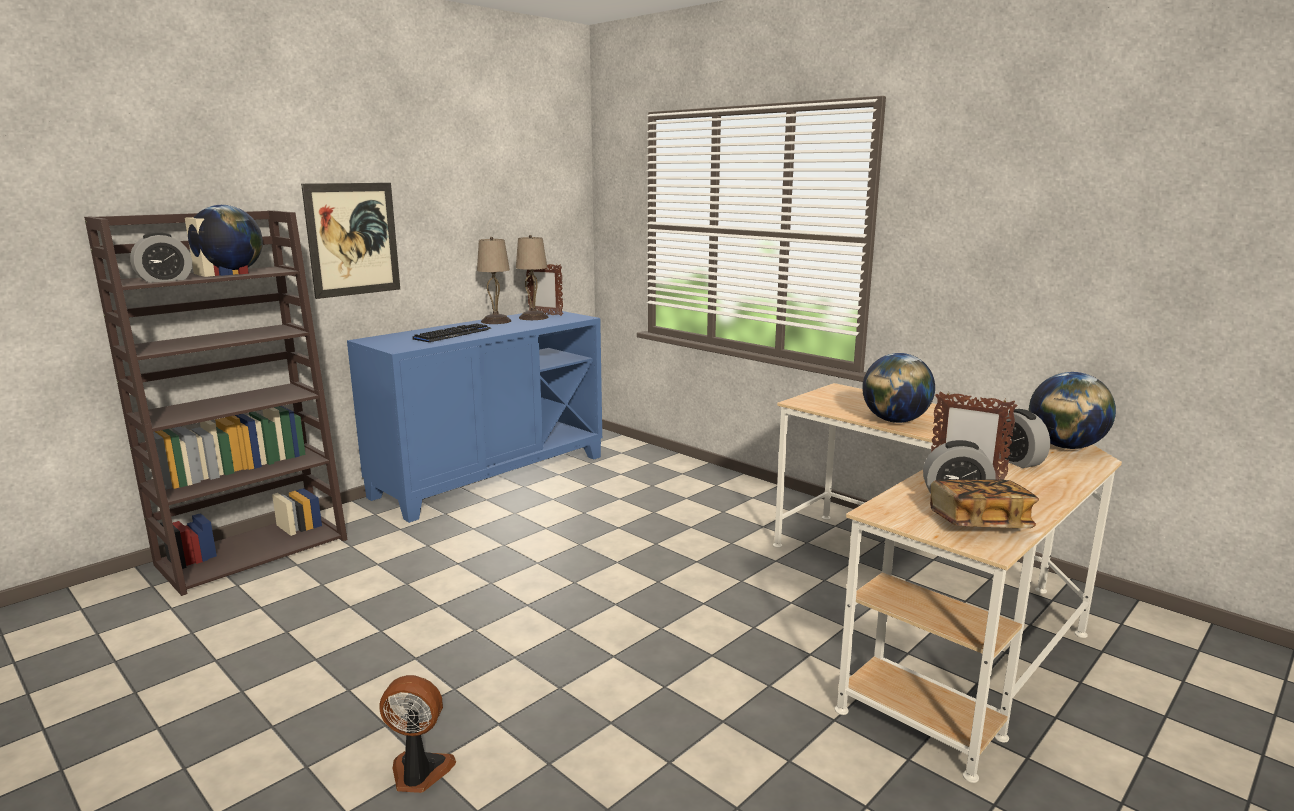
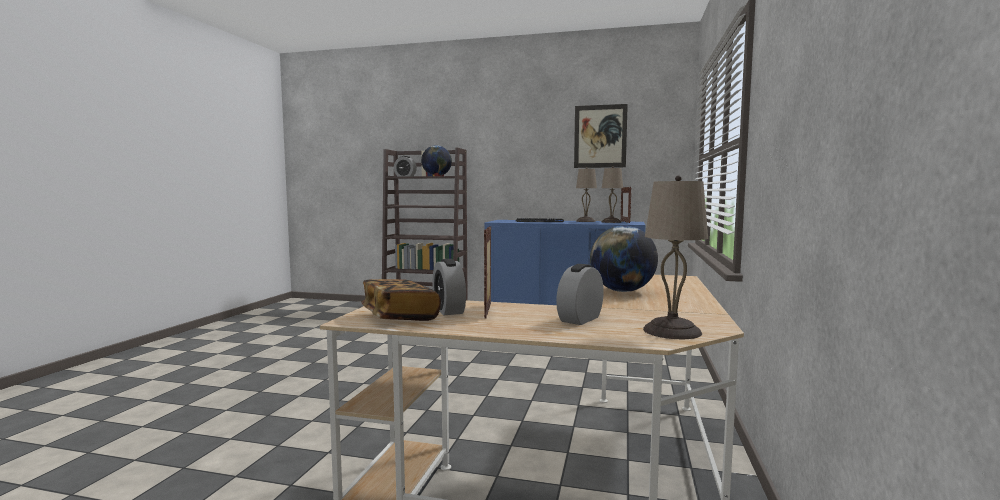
camera: 60 degrees right, 10 degrees down
(353, 239) = (507, 166): picture -> picture (600, 136)
(419, 773) = (282, 375): fan -> none
(1065, 446) = (671, 331): globe -> beige table lamp

